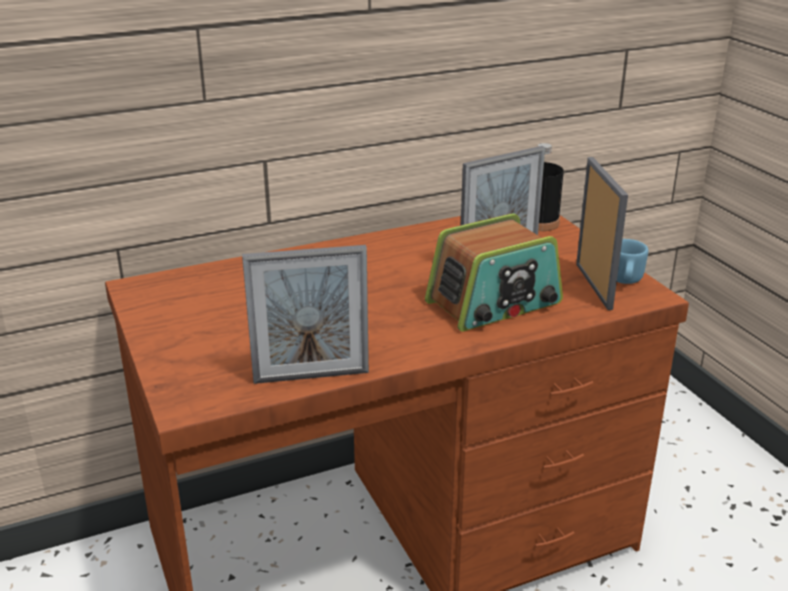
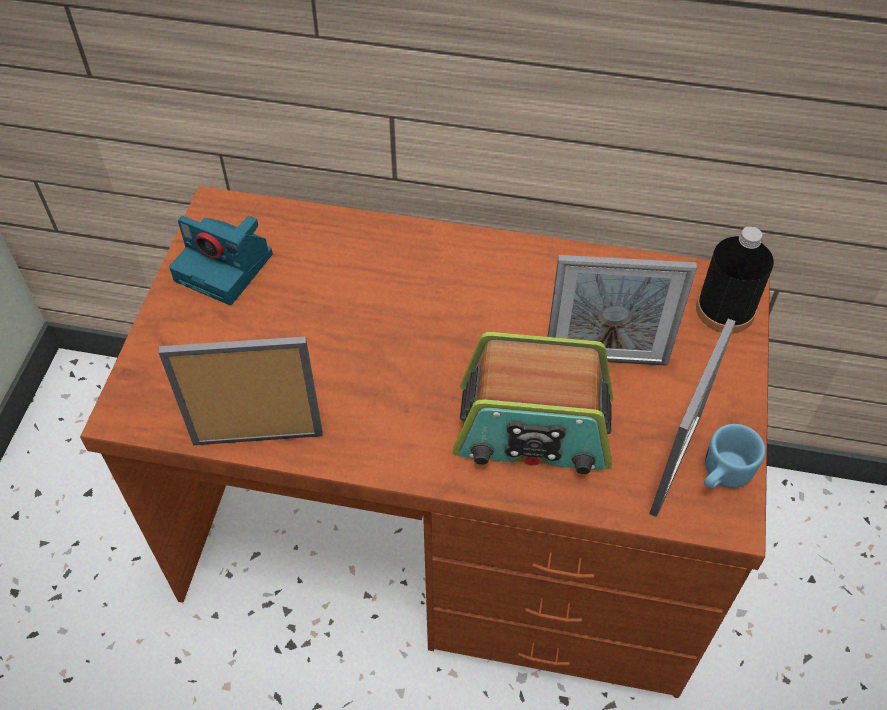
camera: 35 degrees right, 25 degrees up
(179, 310) = (226, 267): none -> camera
(311, 376) = (258, 437): picture frame -> picture frame turned 150 degrees clockwise

